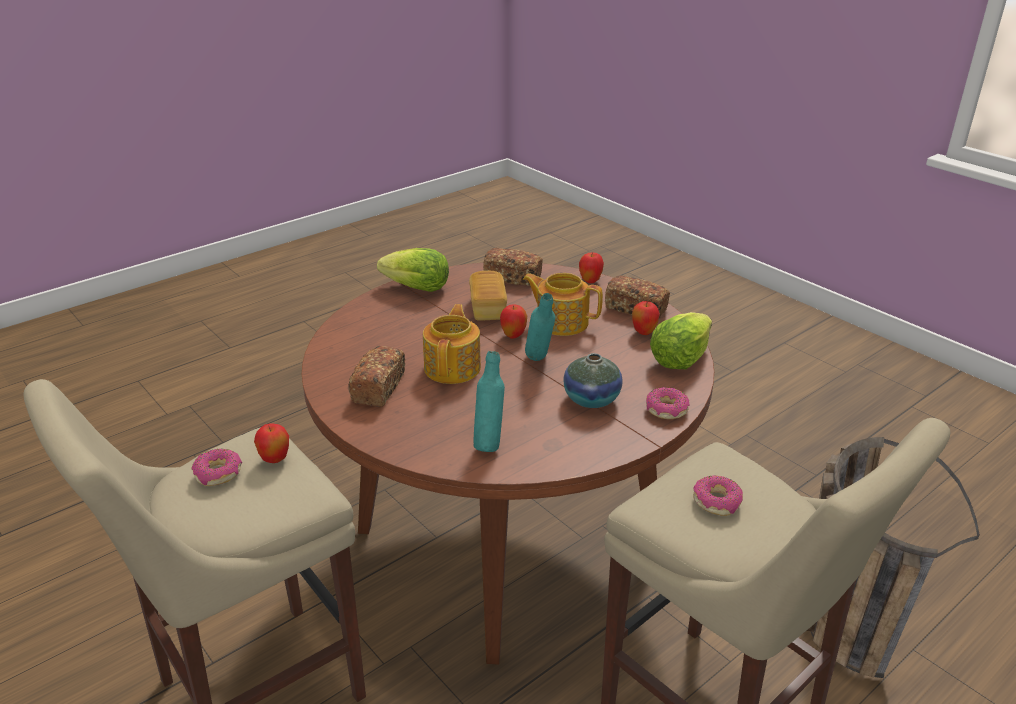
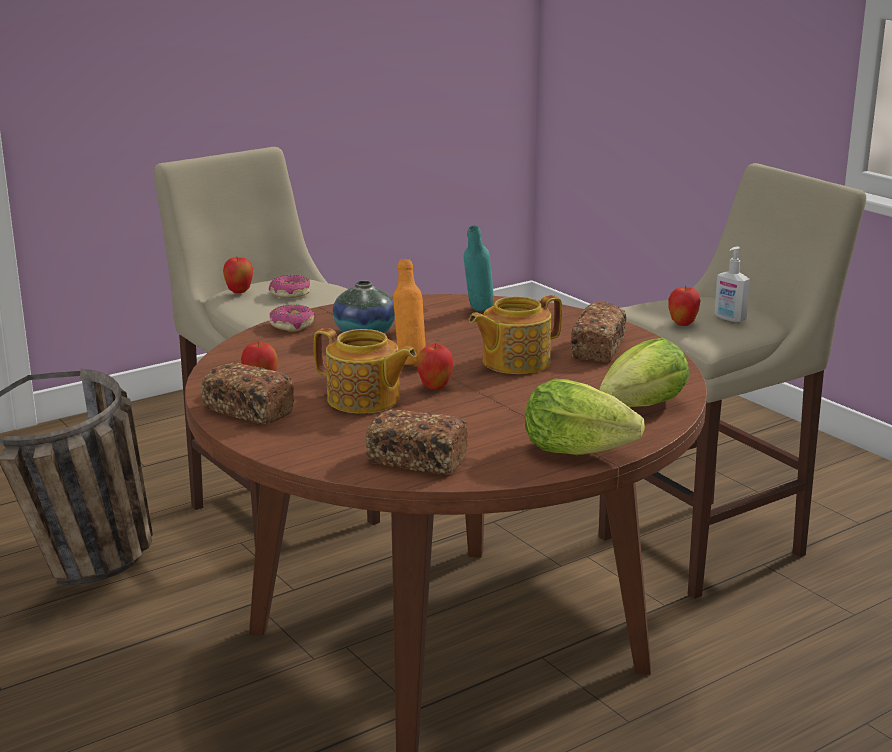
camera: 175 degrees left, 10 degrees down
(218, 473) = (729, 318): donut -> soap dispenser
(453, 367) = (514, 362): teapot -> teapot turned 45 degrees clockwise
(488, 308) = (465, 419): bread -> none
(539, 362) = (409, 363): turquoise bottle -> orange bottle
(590, 281) = (290, 451): apple -> apple (239, 292)
(679, 359) = (239, 360): lettuce -> lettuce (643, 406)

